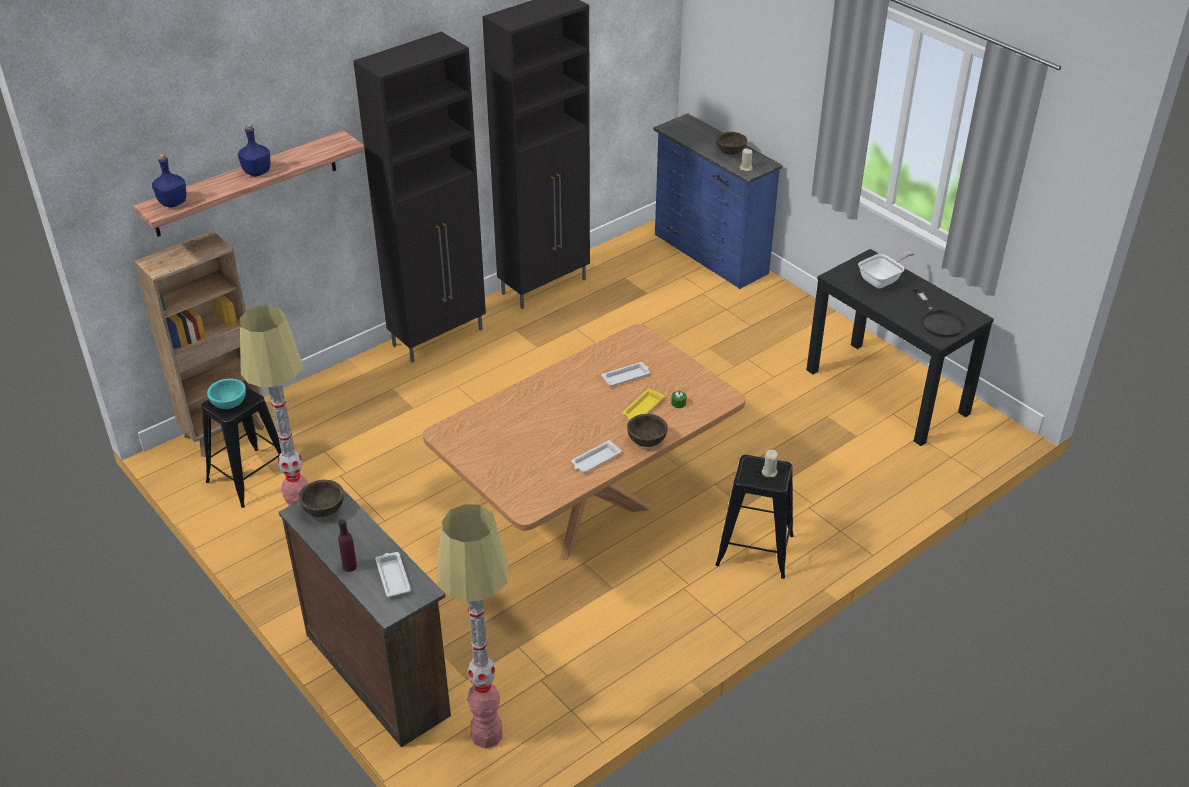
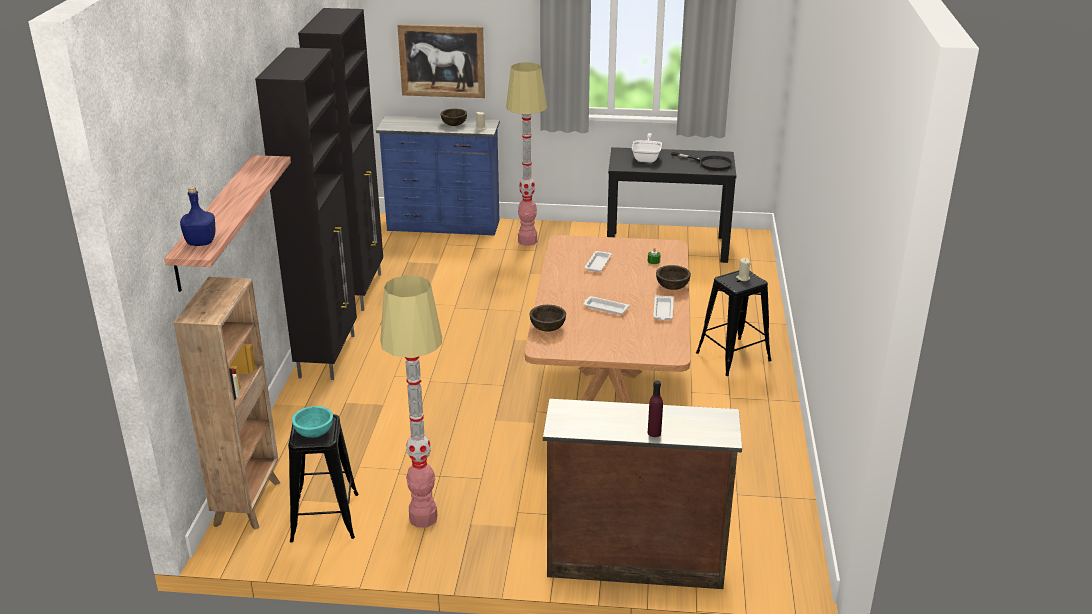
camera: 45 degrees left, 10 degrees down
(257, 172) = (236, 199): blue bottle -> none
(324, 509) = (572, 416): brown bowl -> brown bowl (547, 328)
(393, 576) = (692, 420): white tray -> white tray (605, 308)
(486, 734) = (758, 543): floor lamp -> floor lamp (527, 241)
(642, 408) = (639, 273): yellow tray -> none
(743, 76) = (442, 61): none -> picture

